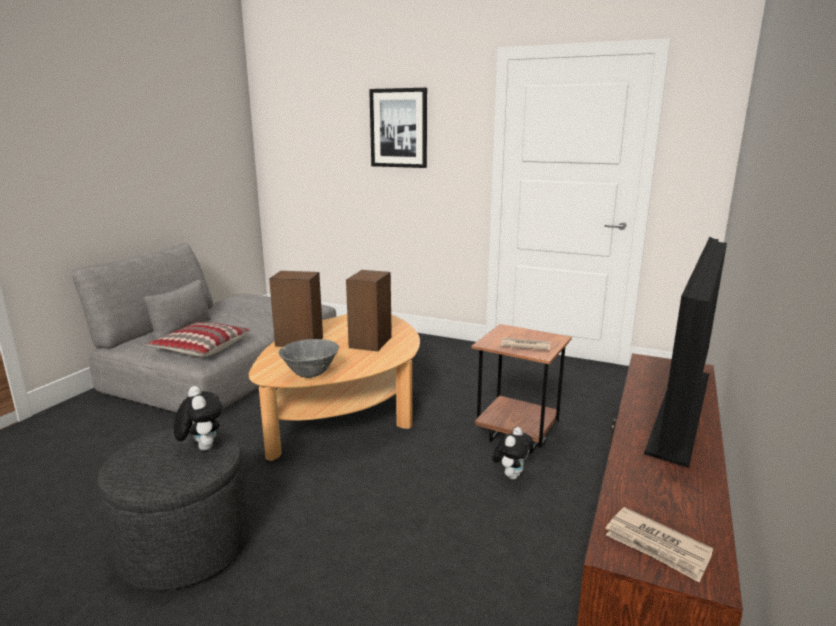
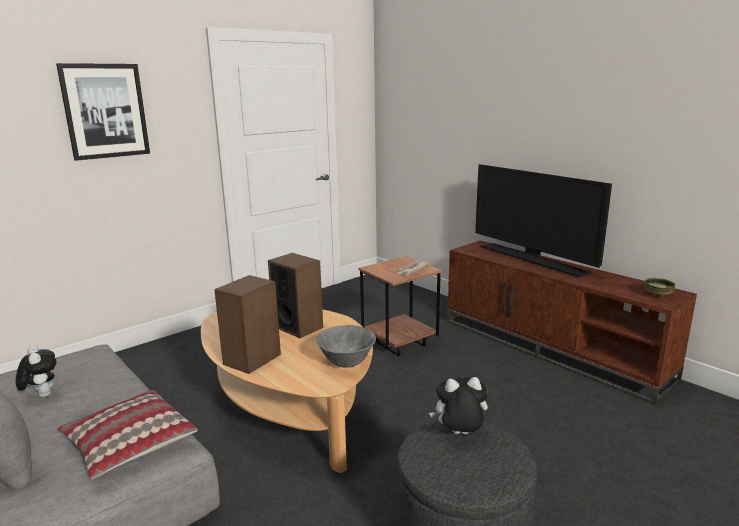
camera: 65 degrees left, 0 degrees up
(511, 475) = (446, 360): plush toy -> plush toy (42, 395)
(657, 546) = (657, 295): newspaper -> bowl

